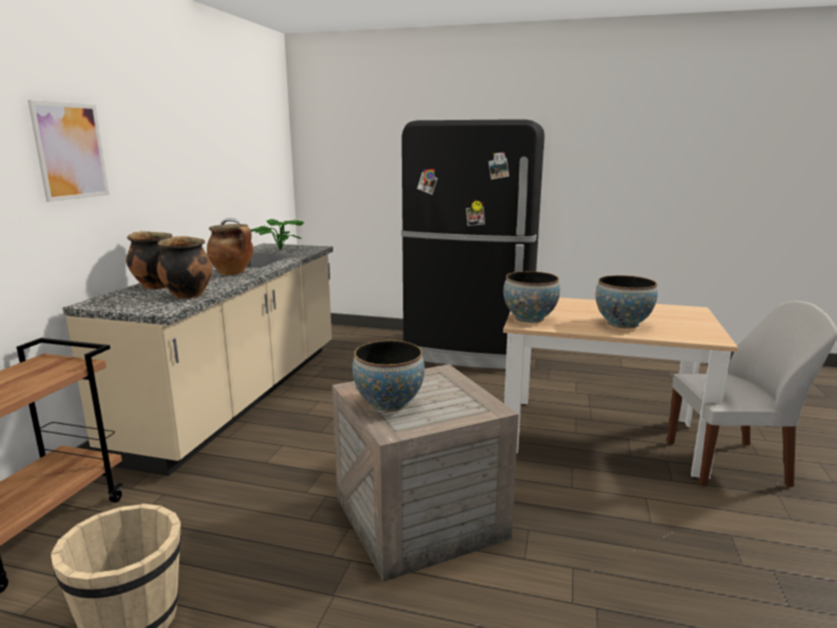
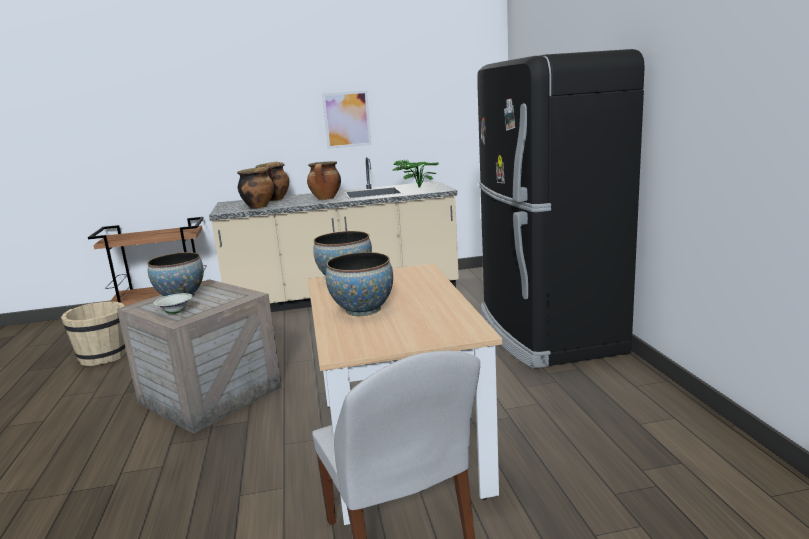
camera: 65 degrees right, 0 degrees up
(70, 151) = (234, 110): picture -> picture (347, 119)
(456, 409) = (175, 312): none -> white bowl

